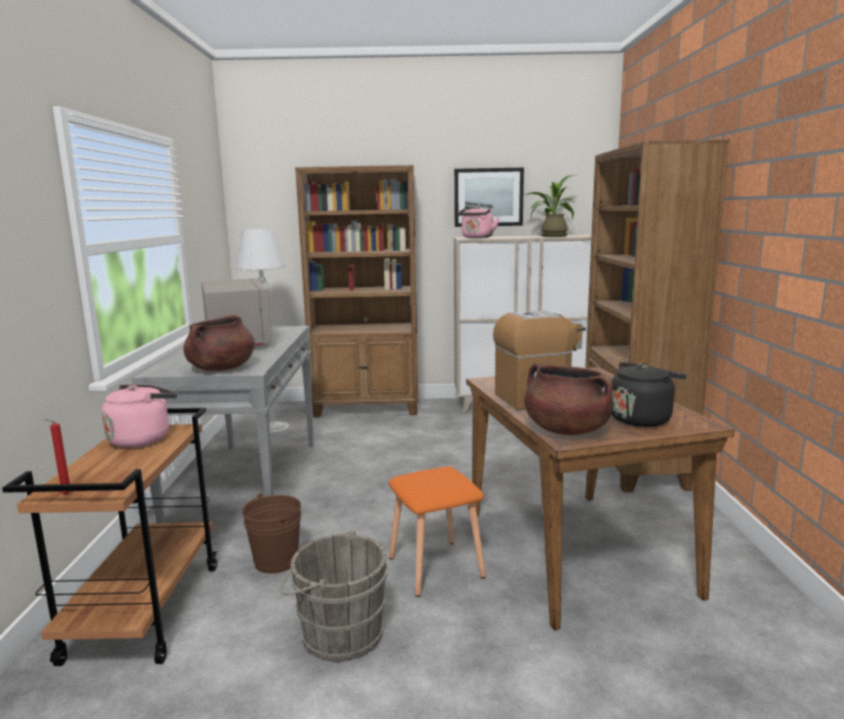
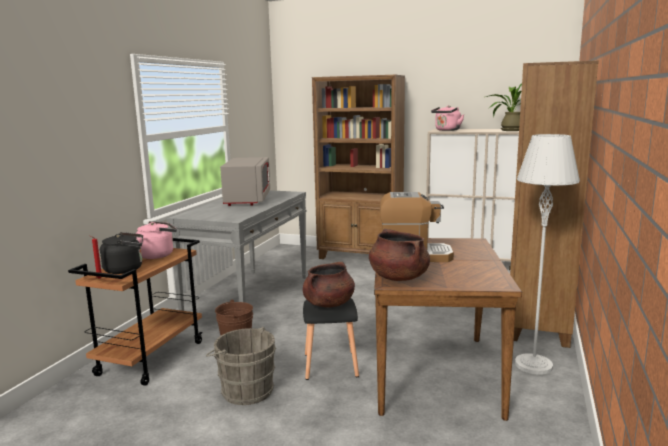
camera: 20 degrees right, 0 degrees up
(221, 368) = (219, 216): brown cooking pot -> brown cooking pot (328, 304)
(273, 429) = (287, 264): grey floor lamp -> grey floor lamp (533, 365)
(434, 566) = (330, 364): orange stool -> black stool
(488, 197) = (464, 97): picture -> none
(641, 419) = (462, 277): black kettle -> black kettle (126, 269)

